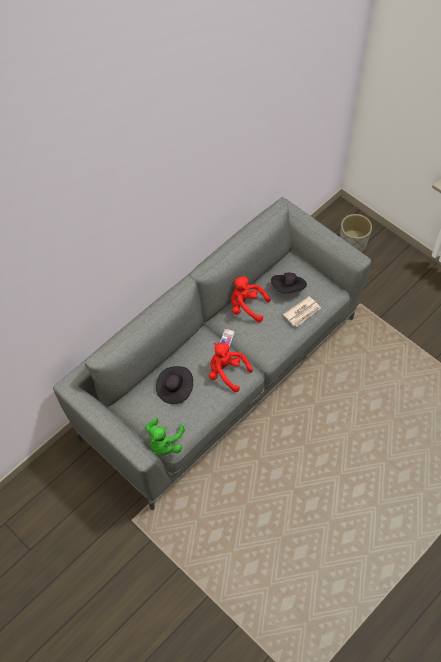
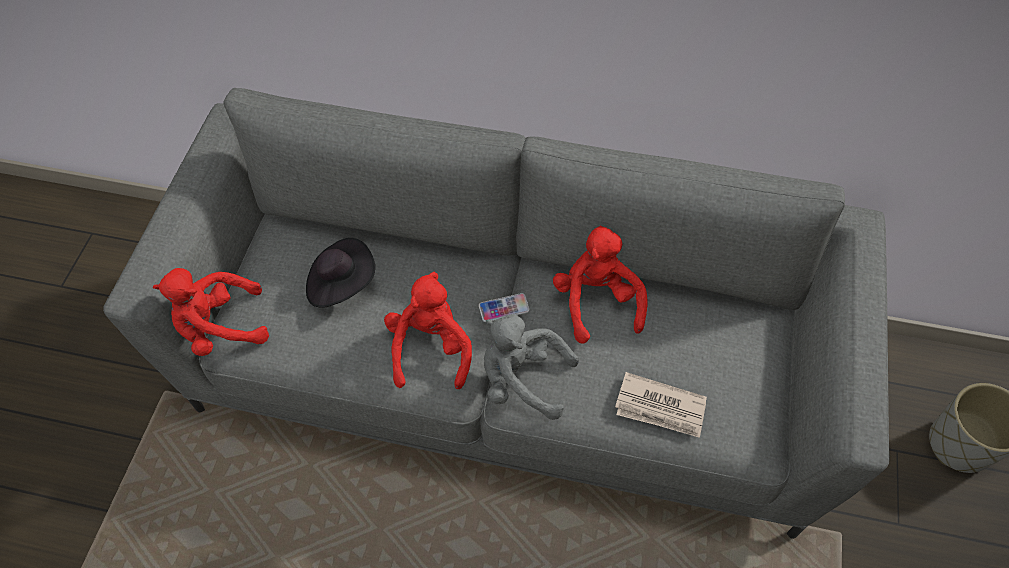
camera: 60 degrees right, 0 degrees up
(164, 444) = (220, 327): green plush toy -> red plush toy
(262, 349) = (522, 379): none -> grey plush toy
(288, 288) = (697, 351): black hat -> none

